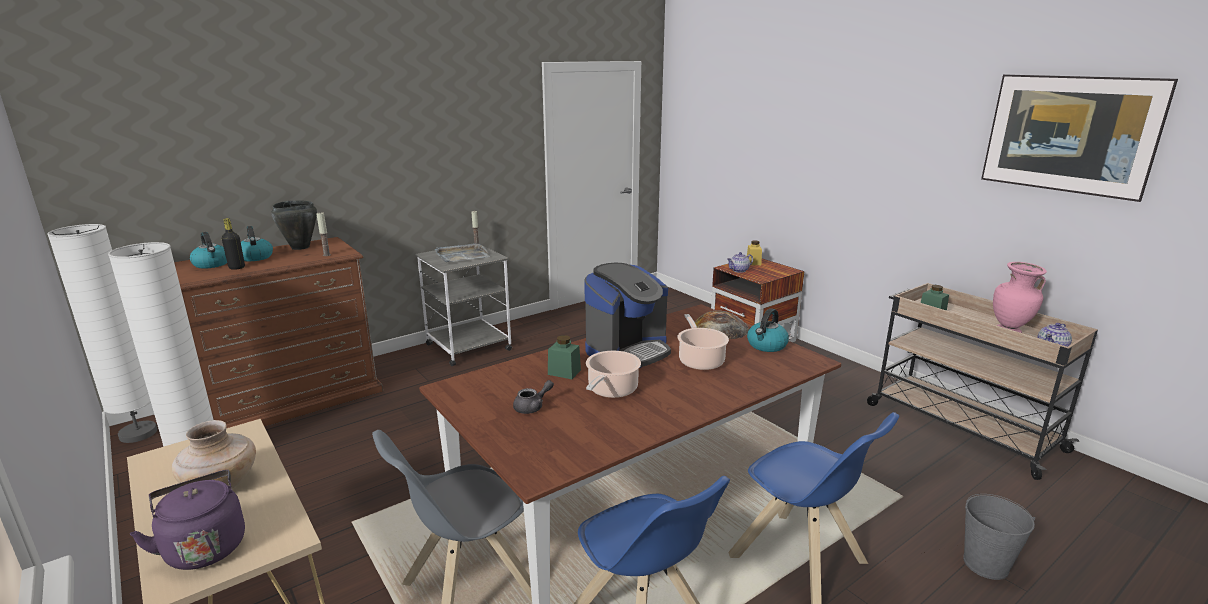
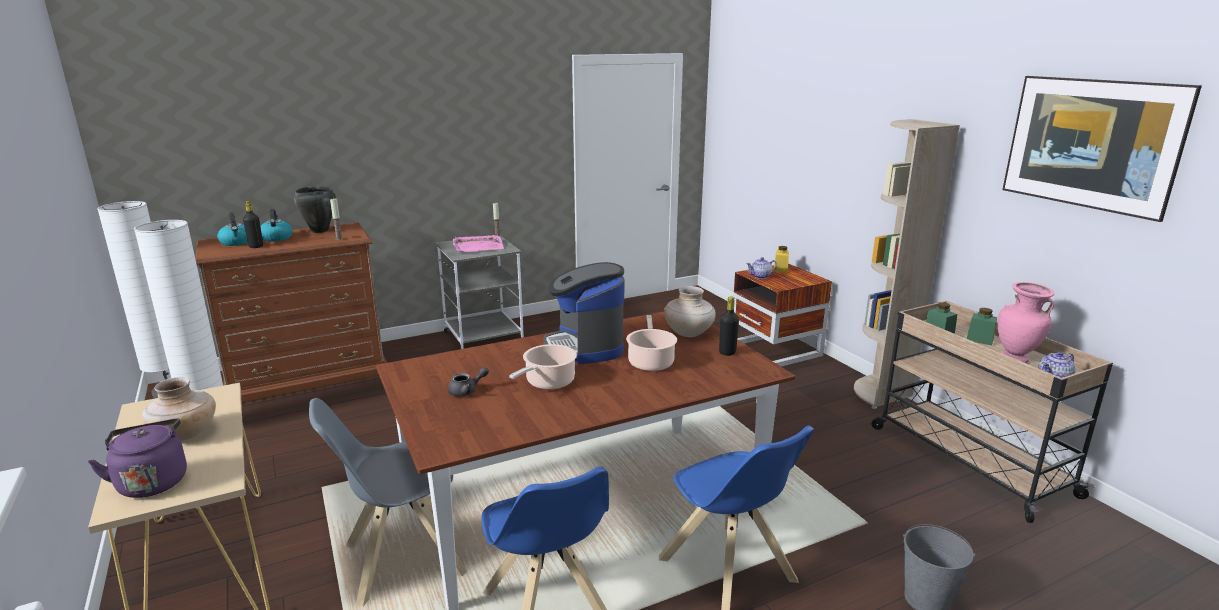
camera: 10 degrees right, 0 degrees up
(461, 255) = (477, 246): grey tray -> pink tray
(564, 372) = (513, 362): green jar -> green jar (979, 339)
(628, 350) = (585, 347): coffee machine -> coffee machine turned 105 degrees clockwise
(719, 329) = (689, 333): bread -> beige vase
(766, 345) = (727, 352): kettle -> black bottle
(858, 376) = (876, 397): none -> beige bookcase

